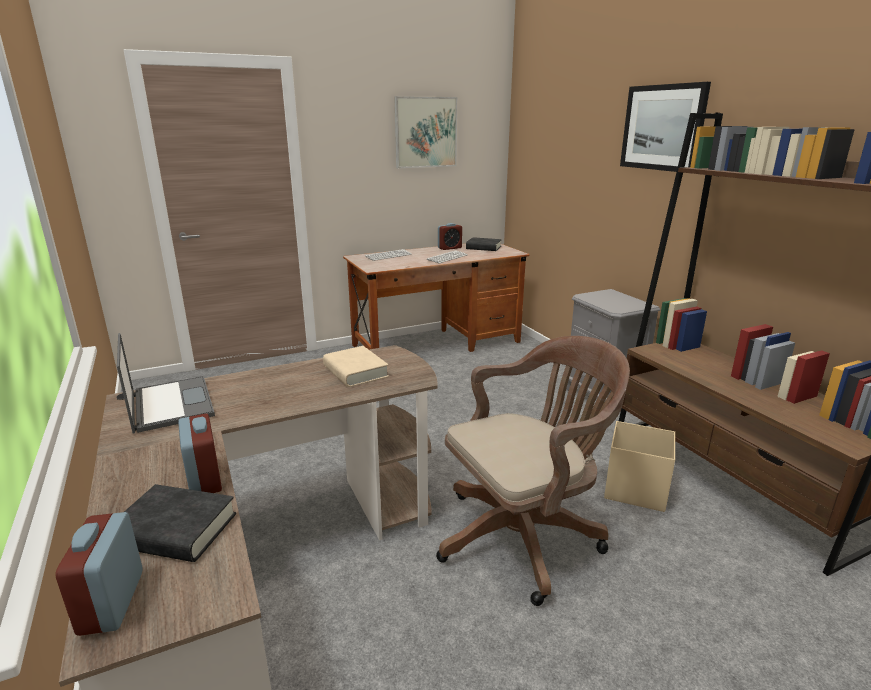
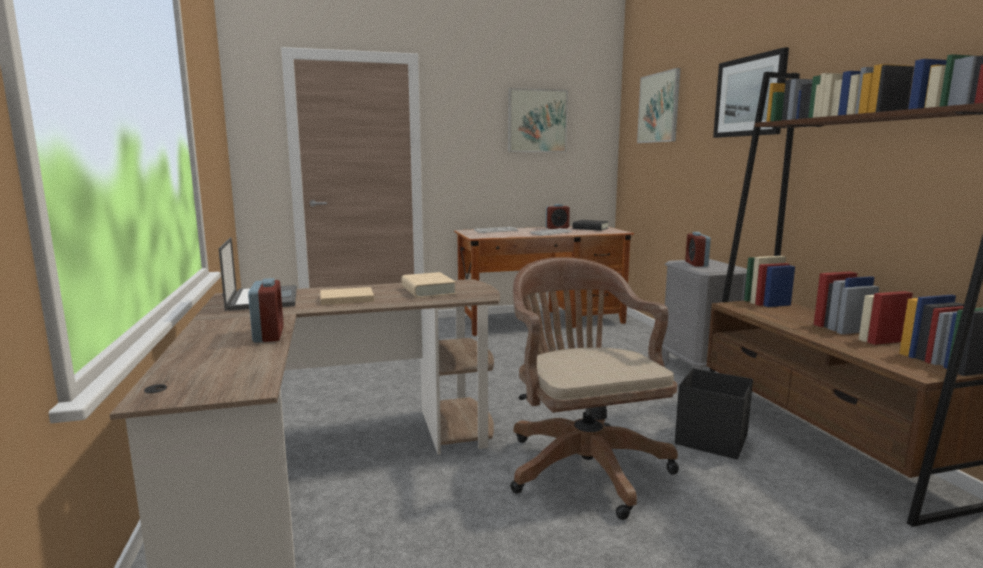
camera: 10 degrees right, 10 degrees down
(112, 602) = (166, 383): alarm clock -> alarm clock (696, 264)
(174, 530) = (231, 356): black book -> none
(268, 395) = (345, 298): none -> beige book
(525, 535) = (582, 464): brown office chair -> brown office chair turned 90 degrees counterclockwise
(556, 123) = (659, 108): none -> picture
(634, 489) = (710, 439): beige storage box -> black storage box

